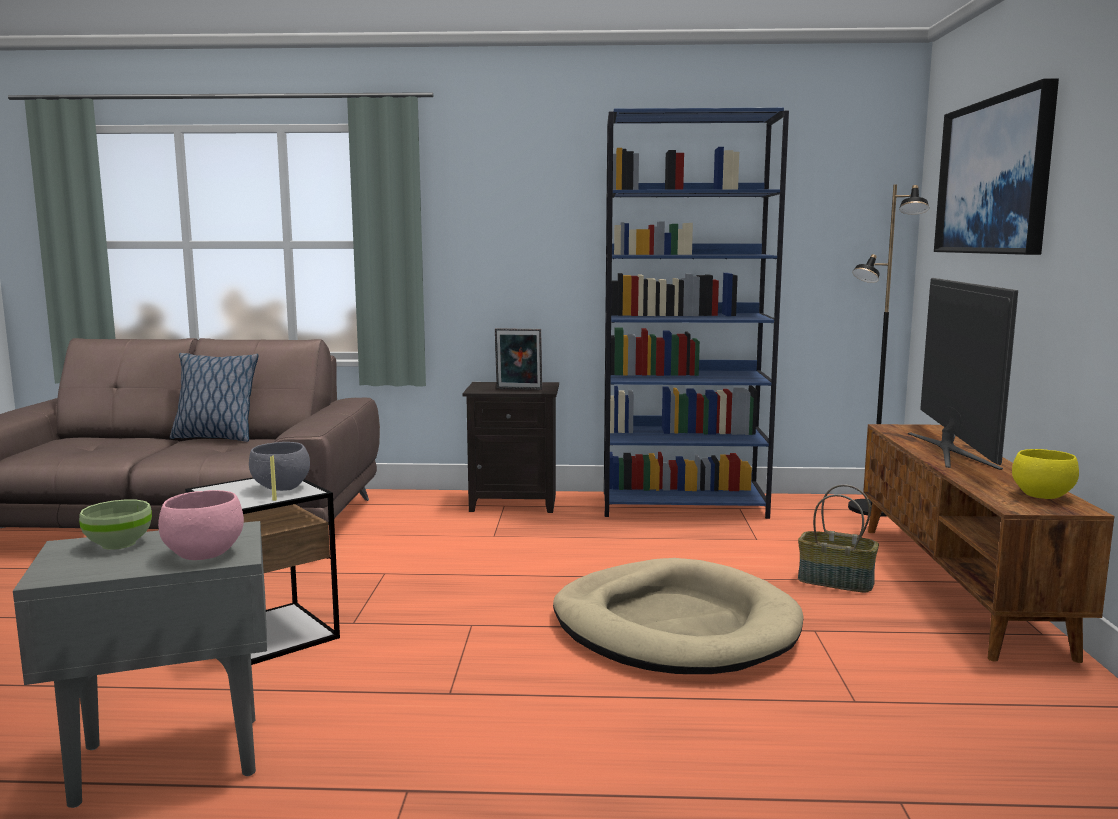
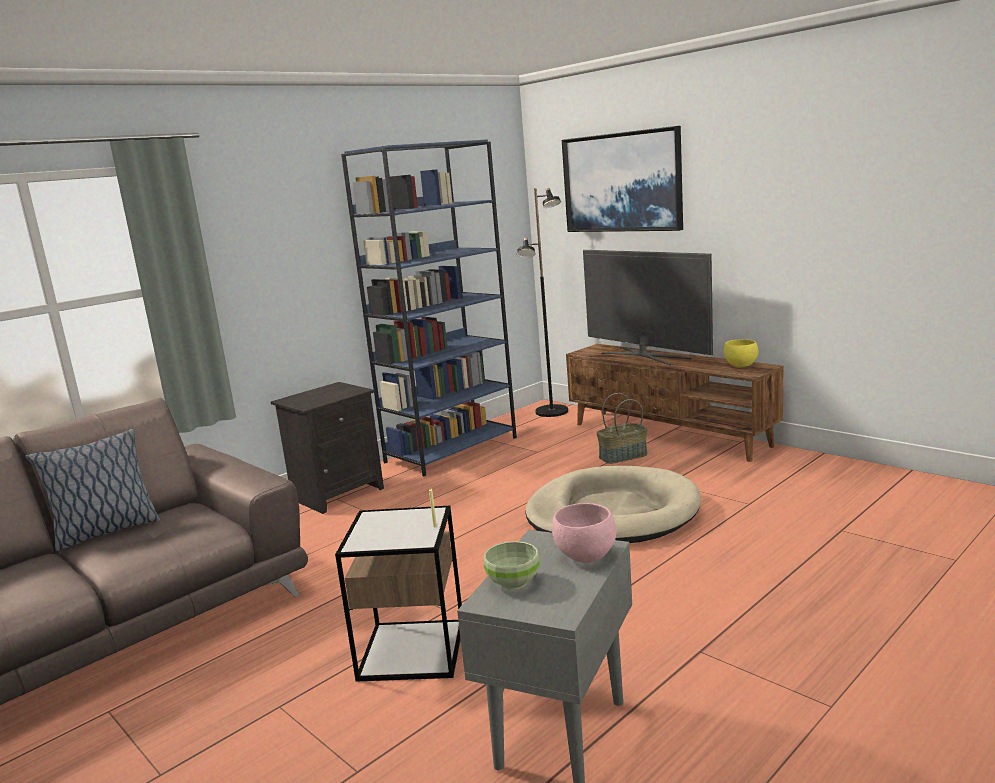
camera: 45 degrees left, 5 degrees up
(282, 488) = (408, 519): grey bowl -> none
(518, 389) = (334, 395): picture frame -> none

